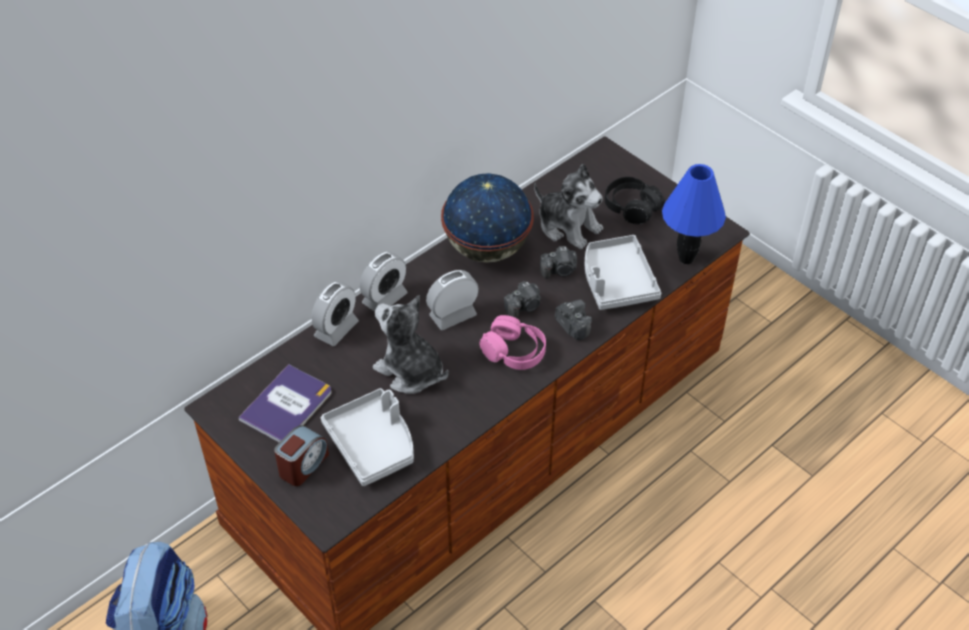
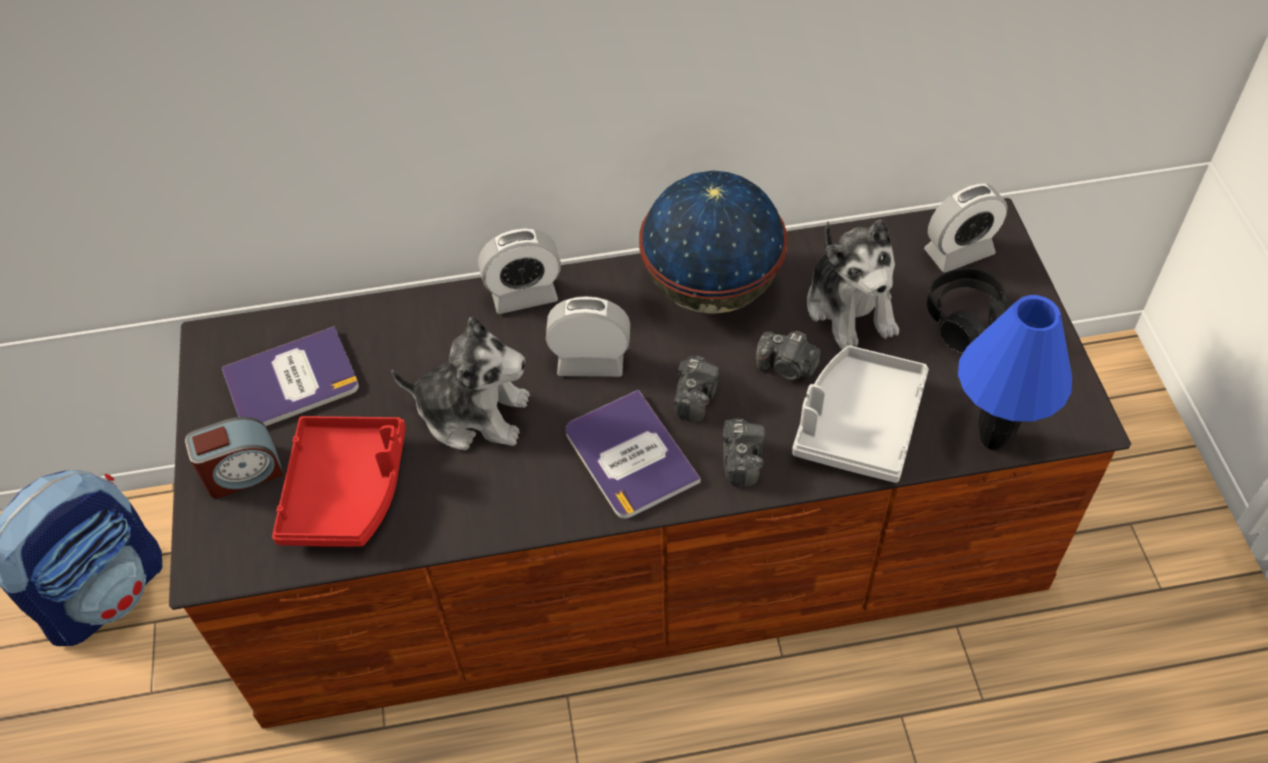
camera: 35 degrees right, 5 degrees up
(336, 329) = (432, 308): alarm clock -> alarm clock (959, 252)
(373, 444) = (346, 491): grey tray -> red tray
(410, 371) = (473, 413): plush toy -> plush toy turned 120 degrees clockwise
(514, 351) = (630, 456): pink headphones -> book
(524, 307) = (695, 396): camera -> camera turned 75 degrees counterclockwise

